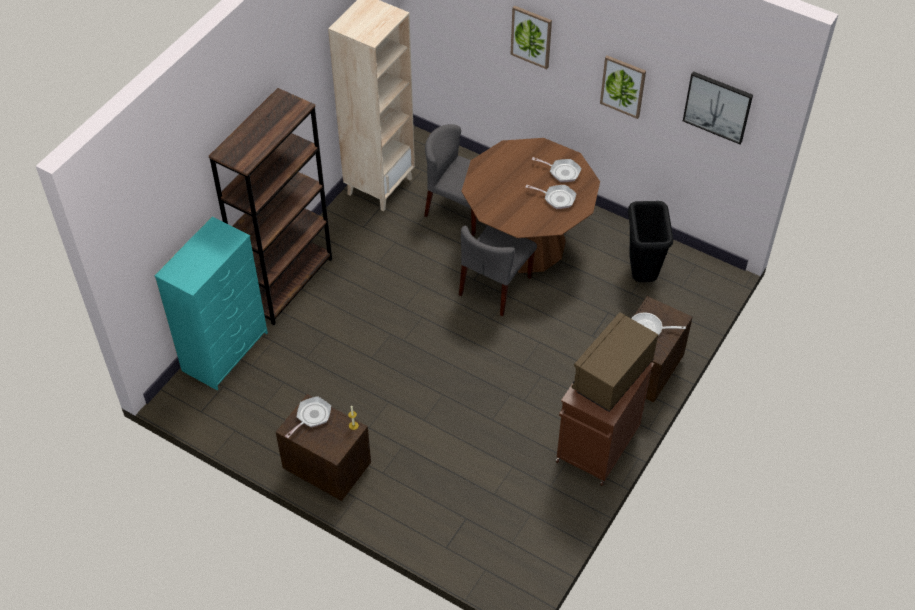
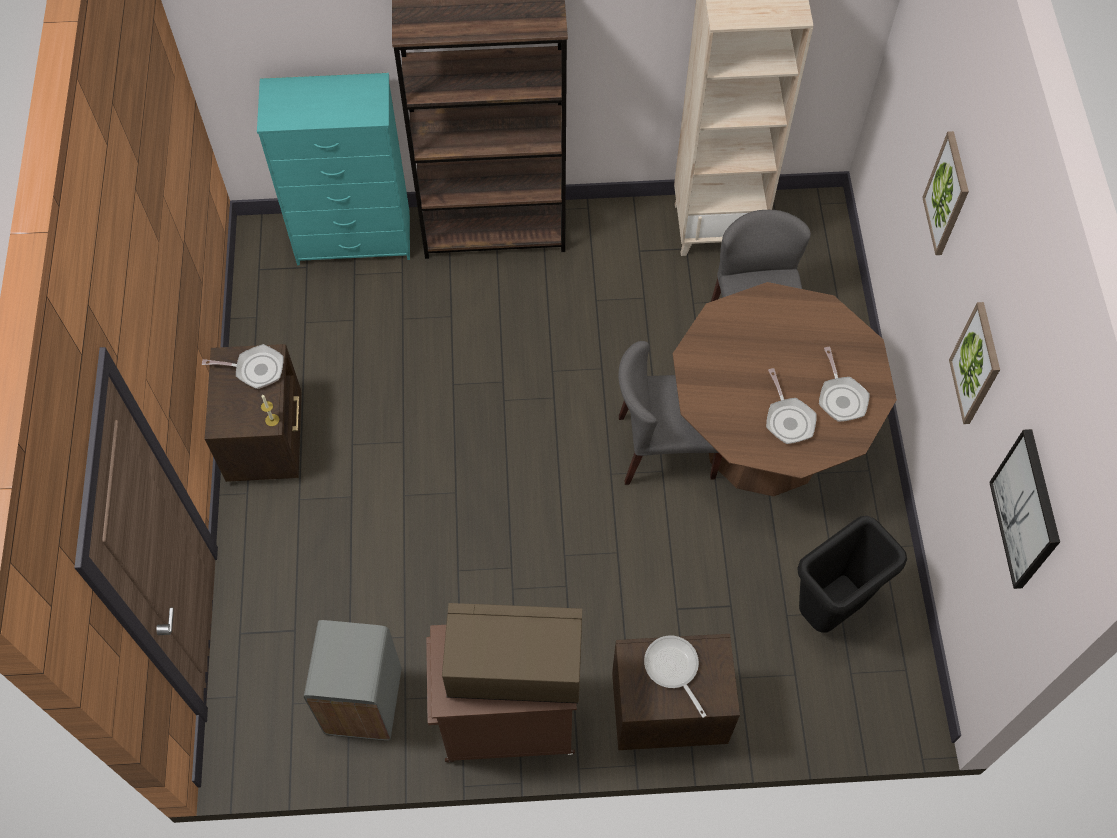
camera: 55 degrees right, 10 degrees up
(537, 506) = (365, 701): none -> grey trash can

